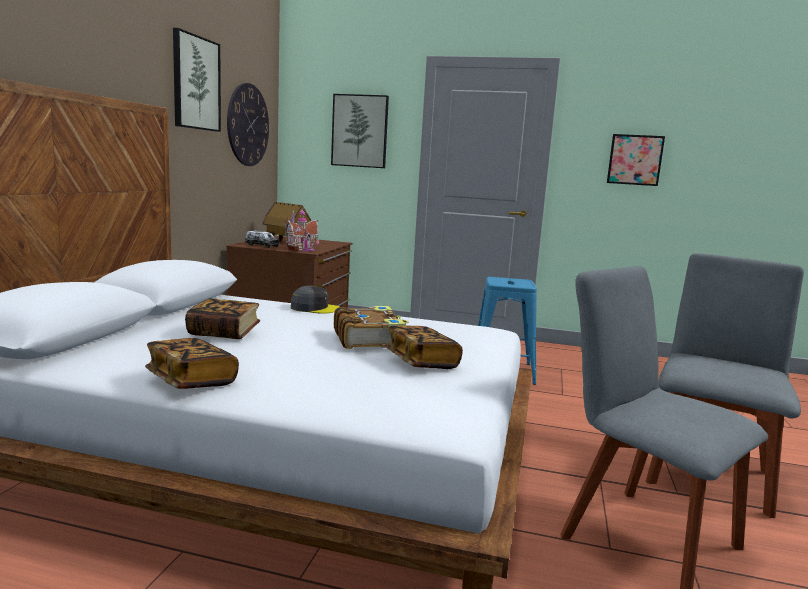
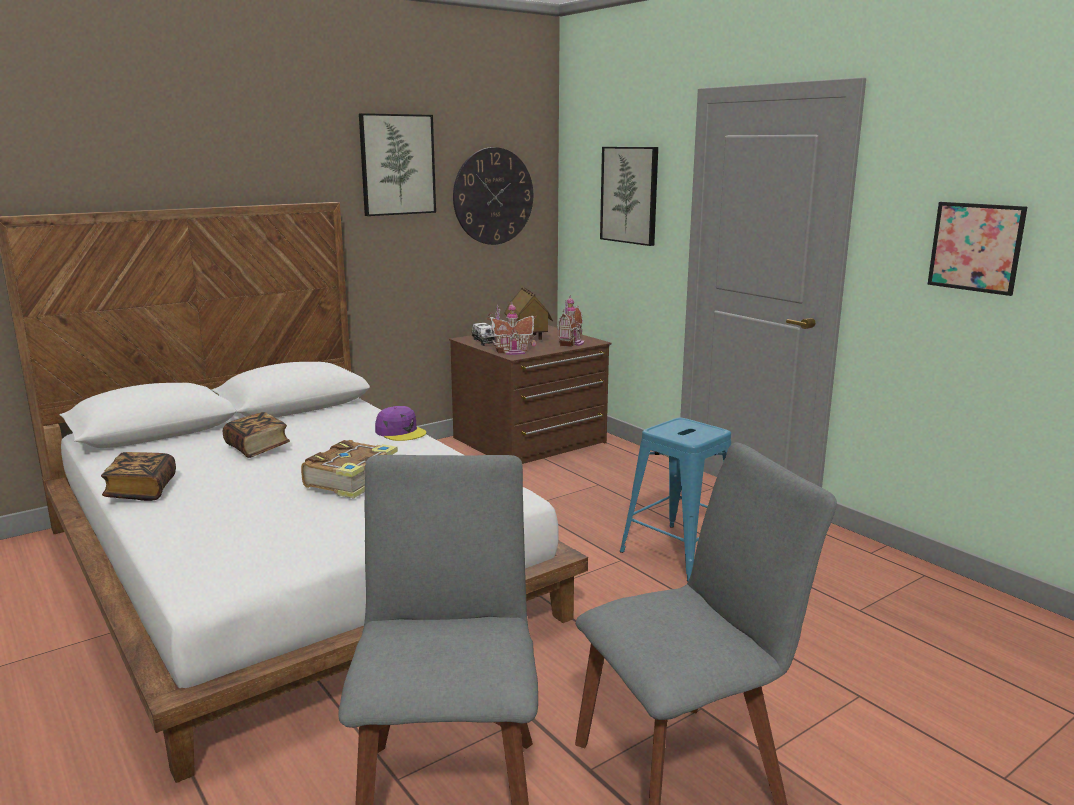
camera: 40 degrees right, 5 degrees up
(315, 308) = (400, 432): grey cap -> purple cap
(329, 244) = (572, 343): none -> toy house
(421, 362) = (334, 517): book -> none

